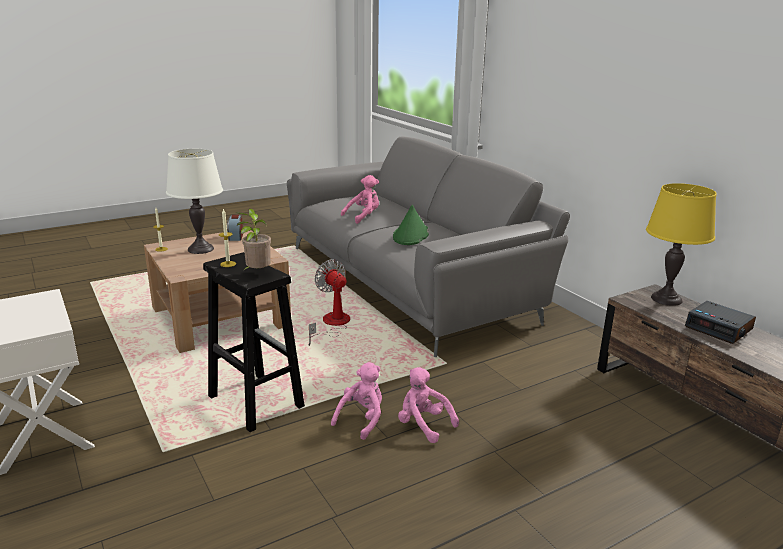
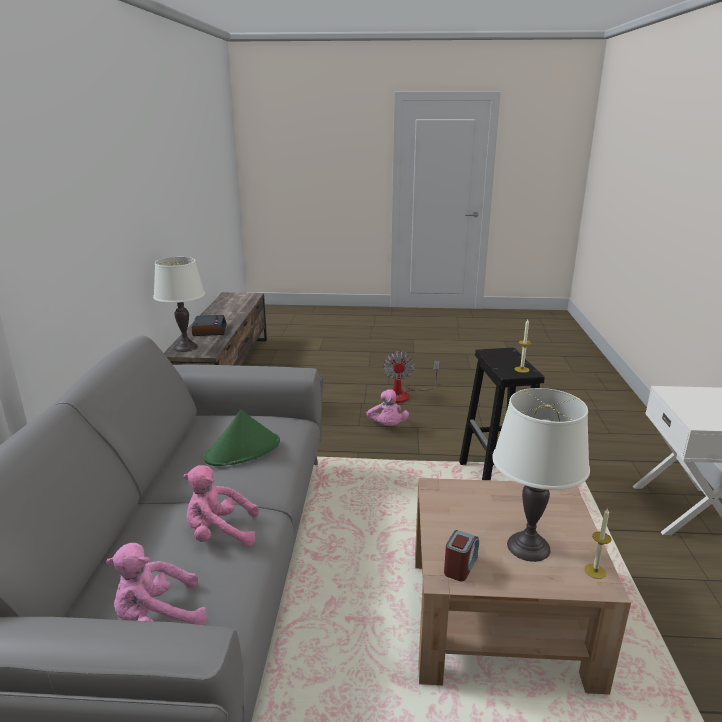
camera: 145 degrees left, 0 degrees up
(257, 273) = (500, 358): potted plant -> none
(332, 325) = (366, 540): fan -> fan (404, 394)
(362, 419) = (424, 441): pink plush toy -> pink plush toy (158, 619)
(666, 299) = (186, 347): yellow table lamp -> white table lamp

